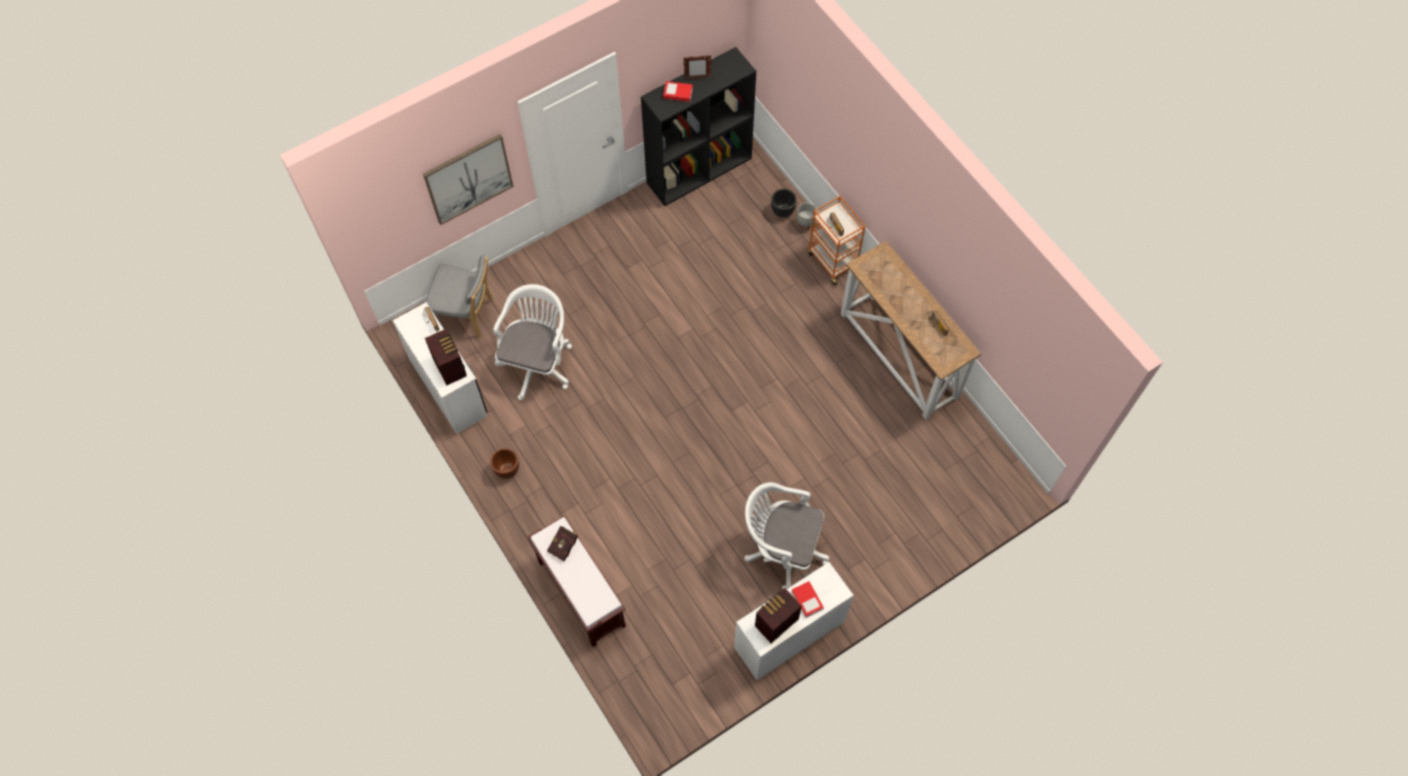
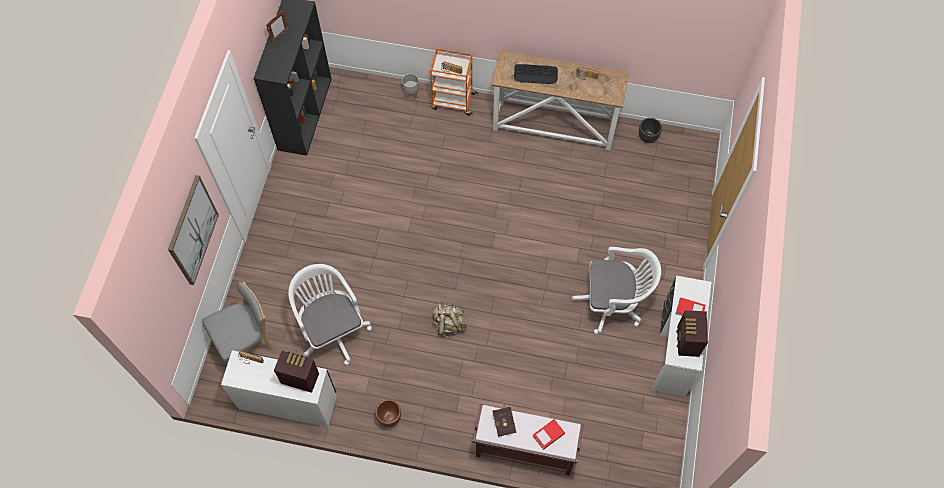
camera: 45 degrees left, 0 degrees up
(629, 440) = (448, 324): none -> beige backpack
(678, 93) = (277, 56): book -> book (548, 435)
(781, 548) = (613, 303): white office chair -> white office chair turned 150 degrees counterclockwise
(782, 211) = (388, 96): black planter -> black planter (647, 137)
(894, 287) = (536, 74): none -> keyboard

